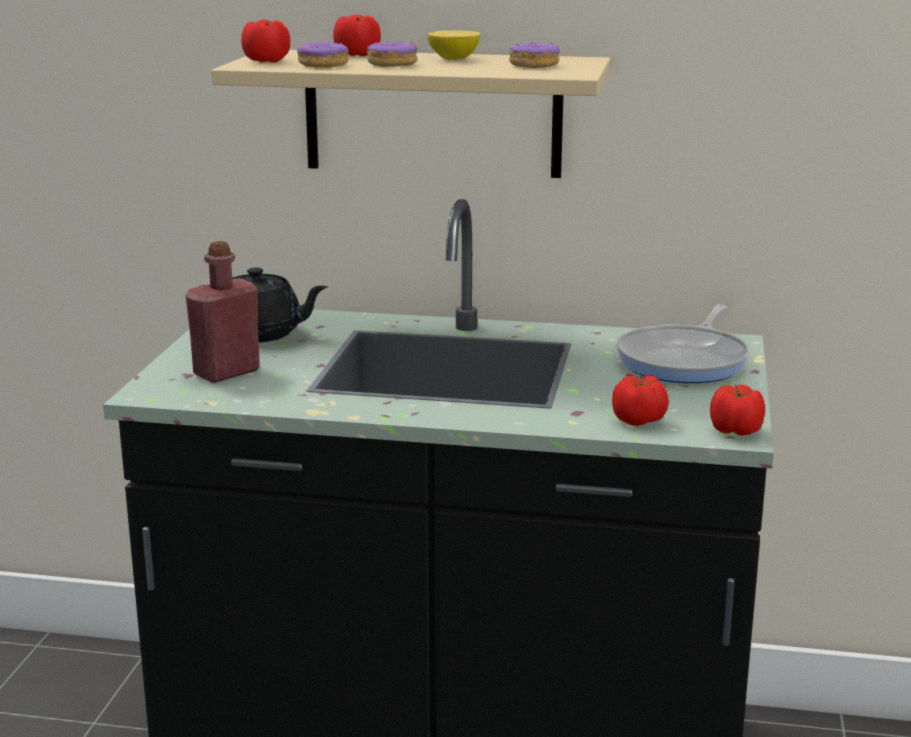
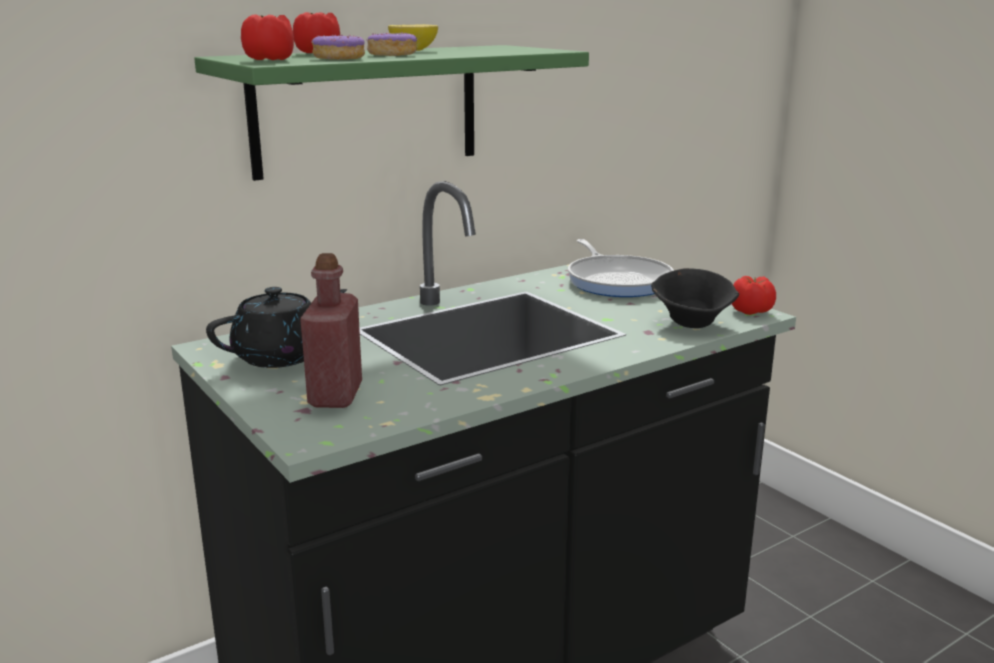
camera: 45 degrees left, 0 degrees up
(432, 113) = (367, 109): beige shelf -> green shelf
(533, 65) = (496, 49): donut -> none
(639, 420) = (693, 324): tomato -> black bowl

